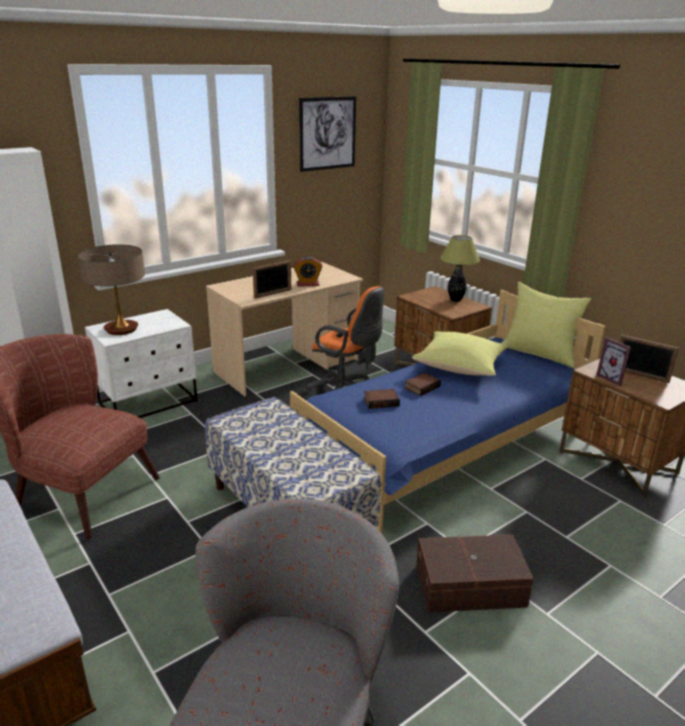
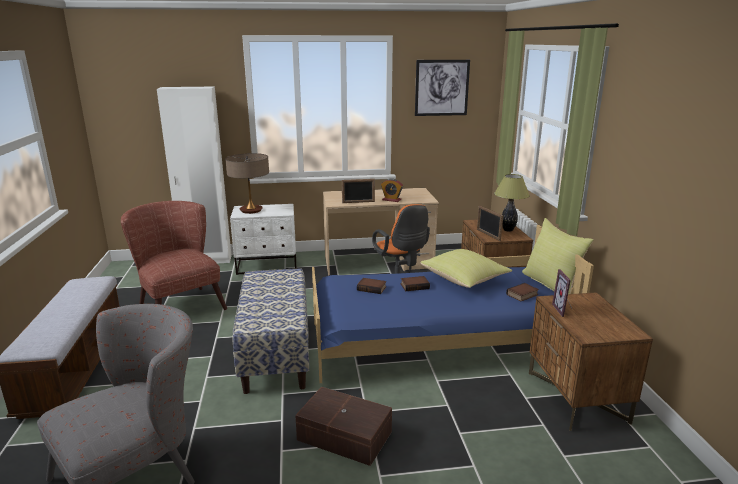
camera: 30 degrees right, 5 degrees down
(530, 371) = (522, 295): none -> book
(641, 375) = (597, 314): picture frame -> picture frame (488, 235)

